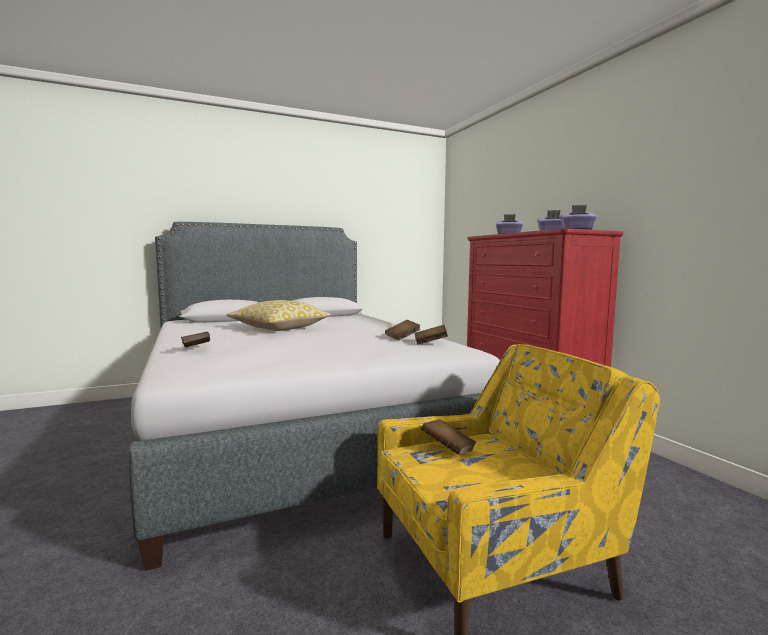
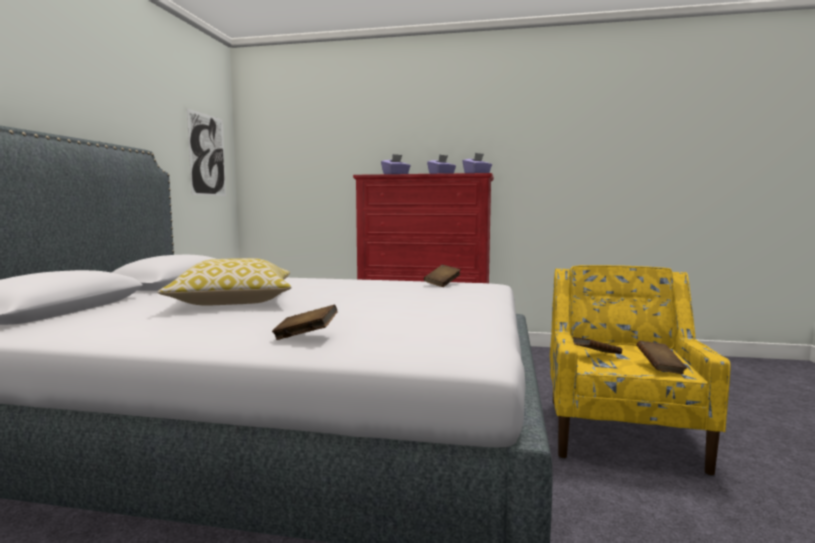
camera: 55 degrees left, 0 degrees up
(402, 337) = (402, 285): brown book -> brown book (660, 368)
(409, 226) = (207, 155): none -> picture

